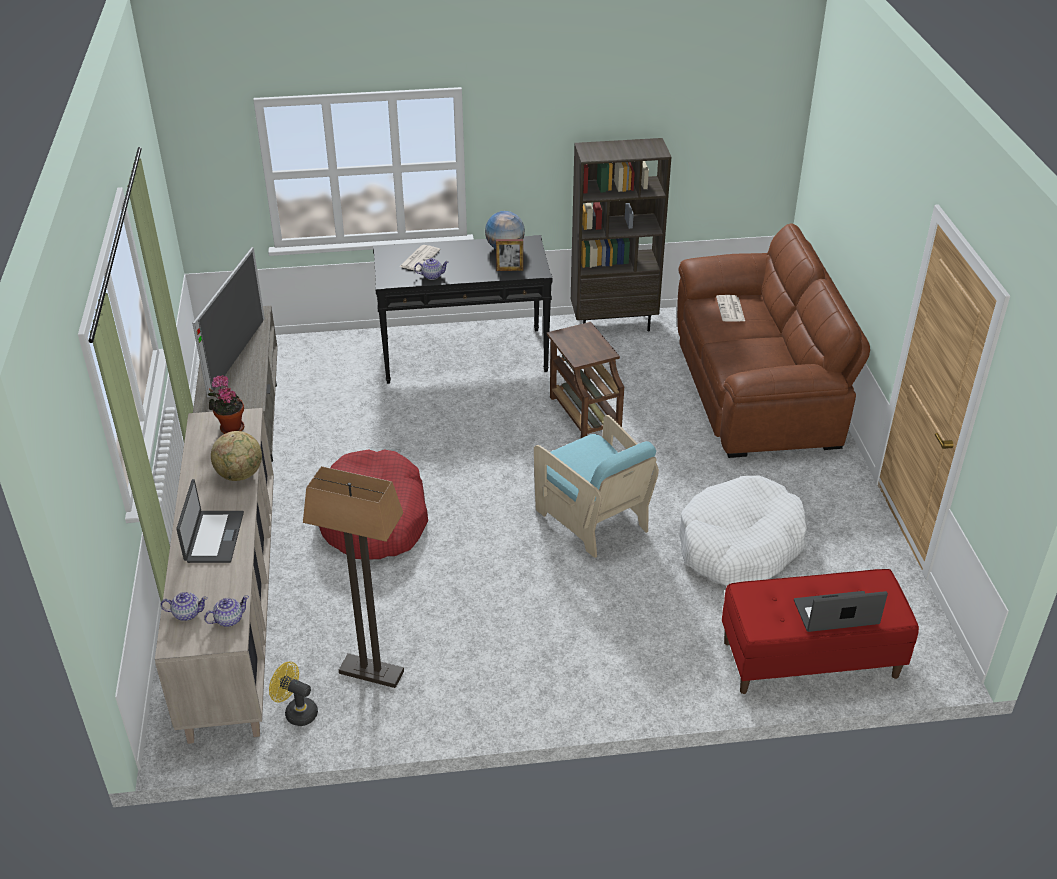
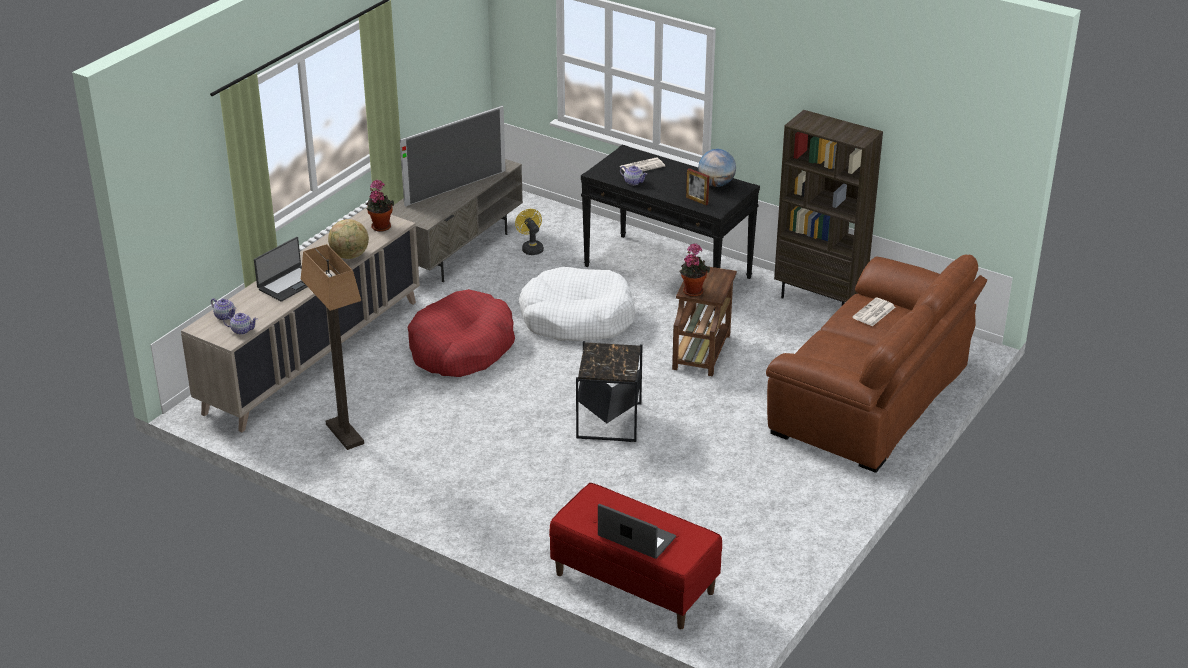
camera: 40 degrees right, 5 degrees down
(296, 712) = (277, 431): yellow fan -> yellow fan (531, 248)
(581, 356) = (693, 290): none -> potted plant
(593, 518) = (608, 421): turquoise armchair -> black side table
(739, 545) = (690, 491): white dog bed -> white dog bed (577, 318)

